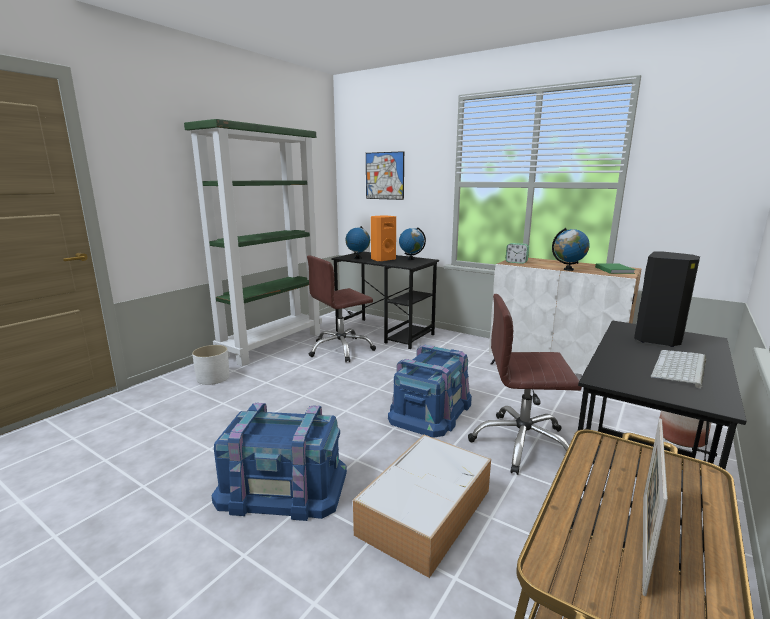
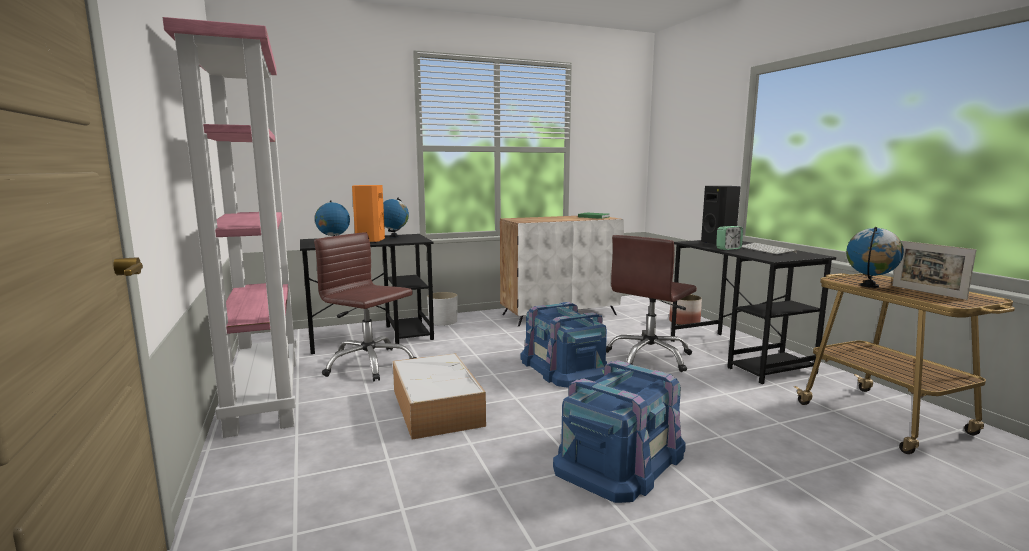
camera: 55 degrees left, 5 degrees down
(213, 377) = (291, 452): white planter -> white planter (442, 321)
(272, 344) = (263, 393): green bookcase -> pink bookcase
(341, 349) = (369, 364): brown office chair -> brown office chair turned 120 degrees clockwise
(384, 176) = (314, 136): picture -> none
(426, 510) = (703, 410): storage box -> storage box (435, 406)
(516, 262) = (525, 220): alarm clock -> alarm clock (728, 248)
(568, 269) = (574, 220): globe -> globe (869, 286)

